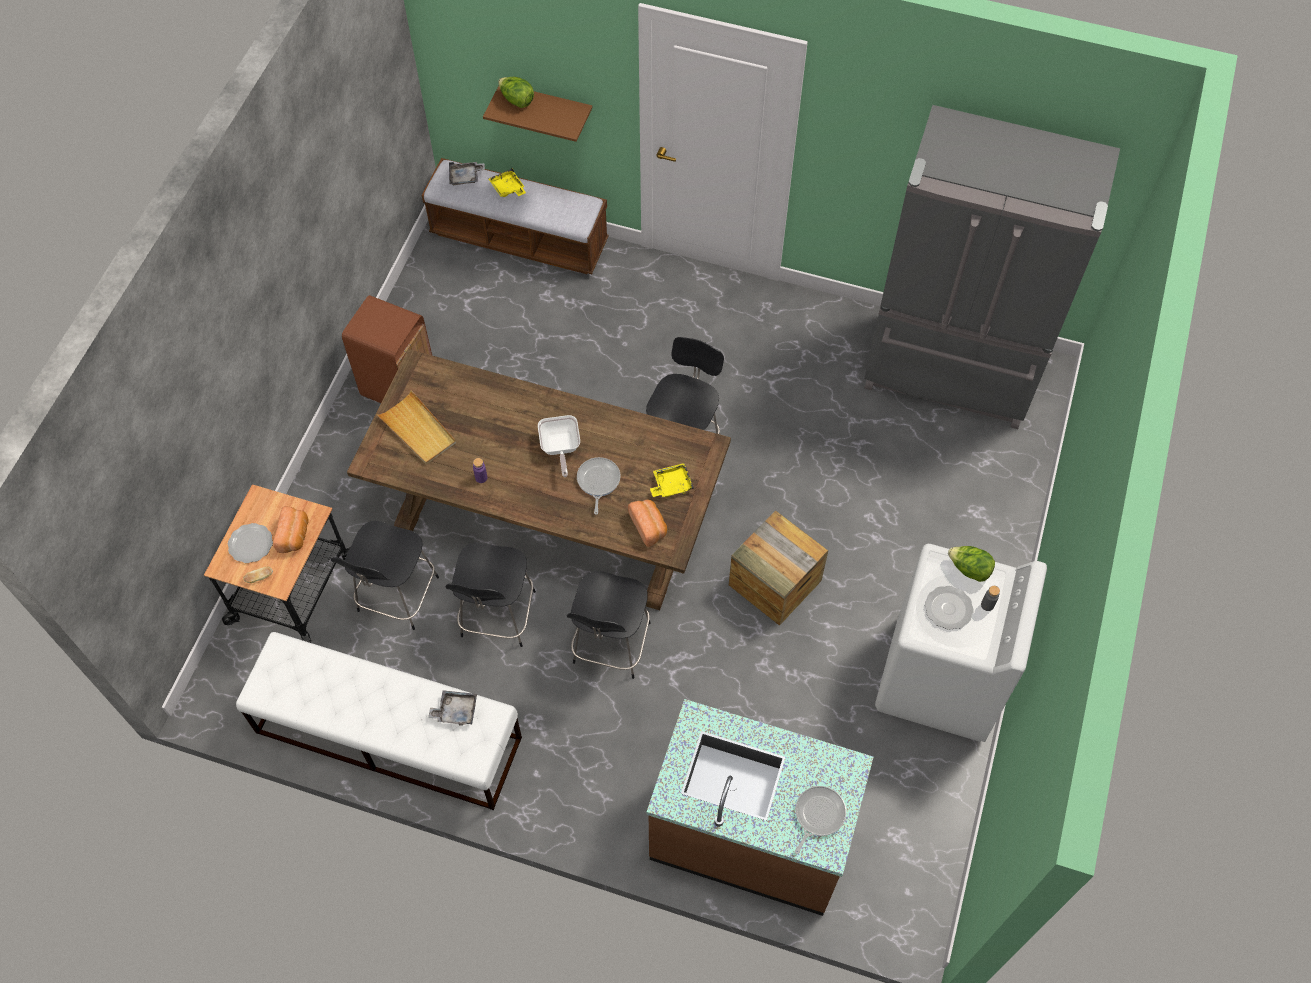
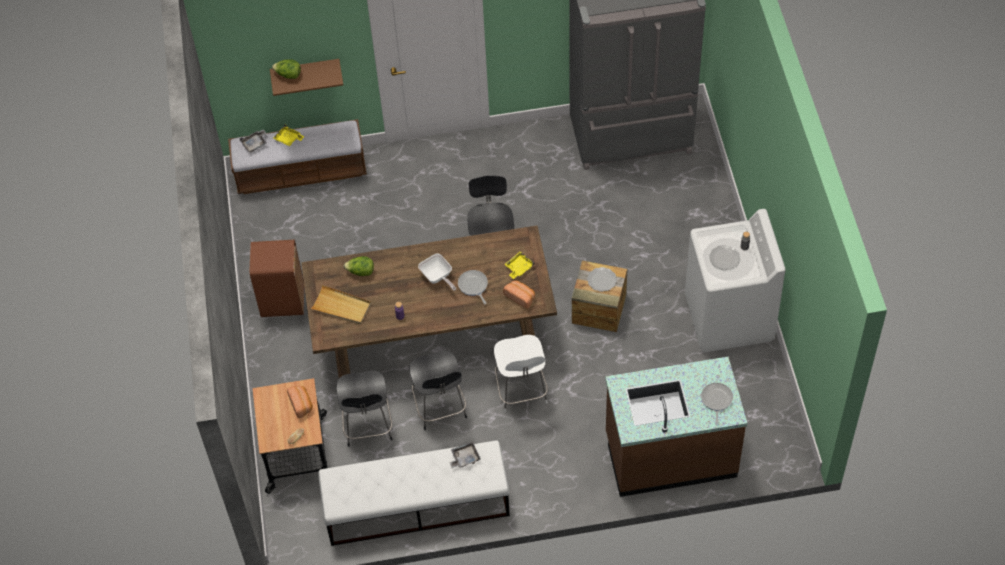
camera: 25 degrees left, 5 degrees down
(250, 543) = (276, 422): plate -> plate (601, 280)
(610, 645) = (521, 391): black chair -> white chair
(969, 569) = (723, 232): lettuce -> lettuce (360, 272)

